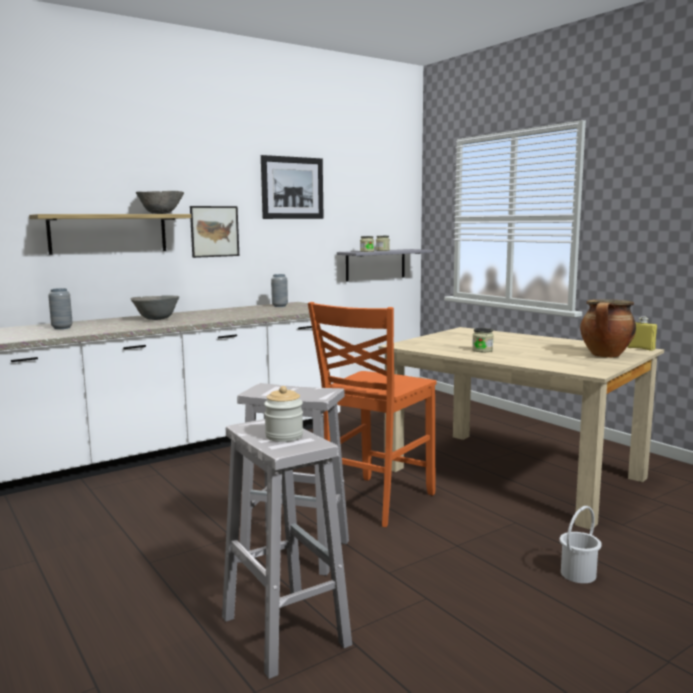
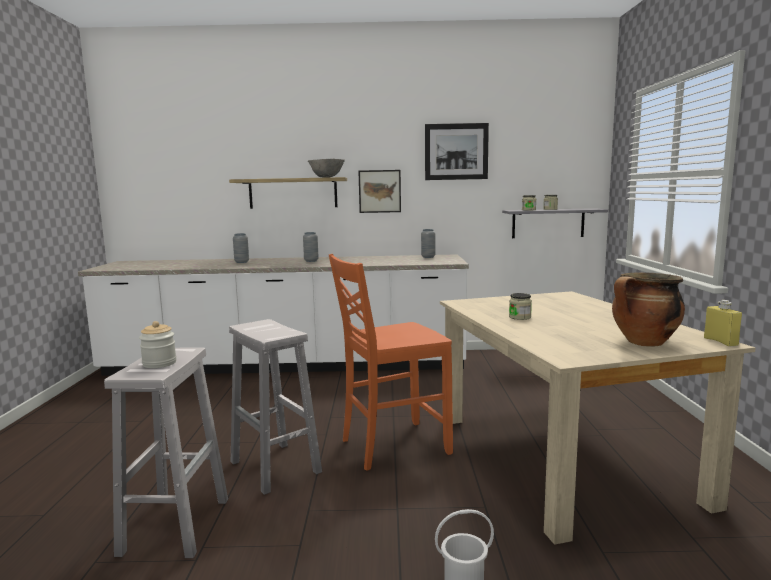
camera: 35 degrees right, 0 degrees up
(156, 319) = (311, 261): grey bowl -> grey vase

